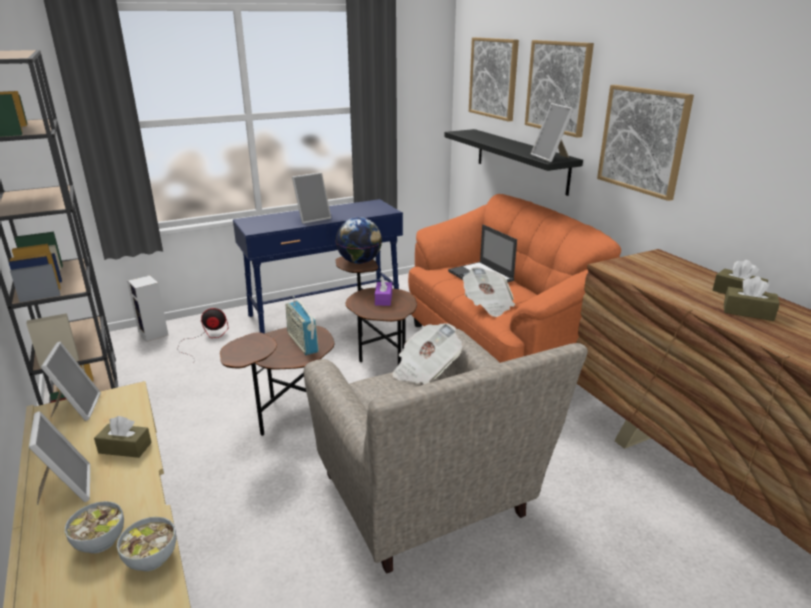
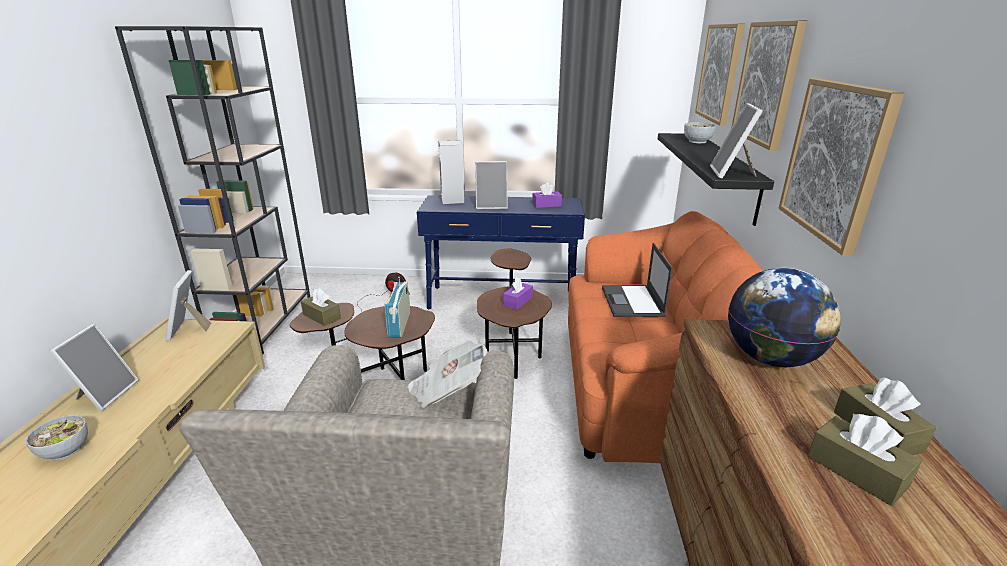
camera: 30 degrees right, 0 degrees up
(76, 408) = (189, 329): picture frame -> picture frame turned 150 degrees clockwise
(125, 448) = (174, 375): brown tissue box -> brown tissue box (322, 316)
(151, 559) = (70, 484): bowl -> bowl (697, 141)
(154, 334) = (355, 284): speaker -> speaker (453, 200)
(359, 262) = (515, 257): globe -> globe (771, 359)
(360, 209) = (546, 205): none -> purple tissue box
(488, 305) = (605, 336): newspaper -> none

